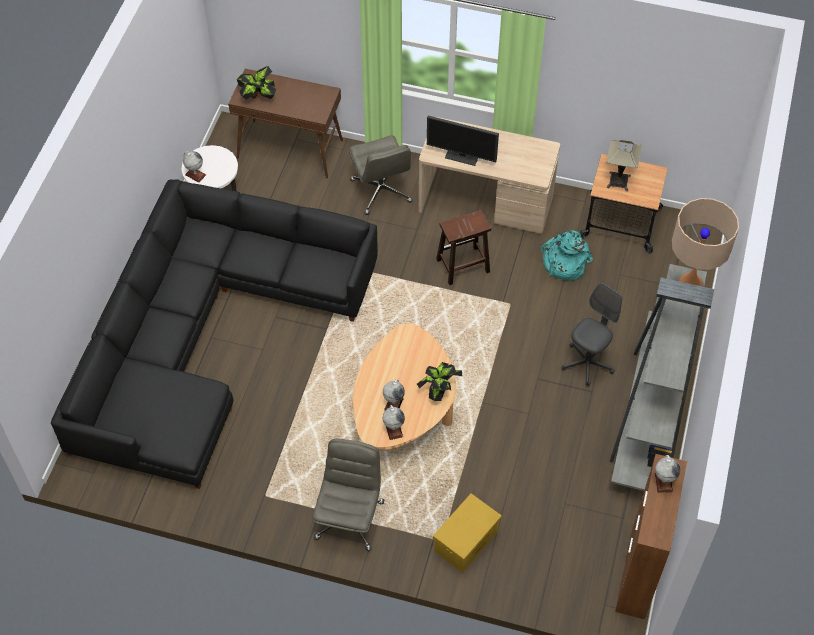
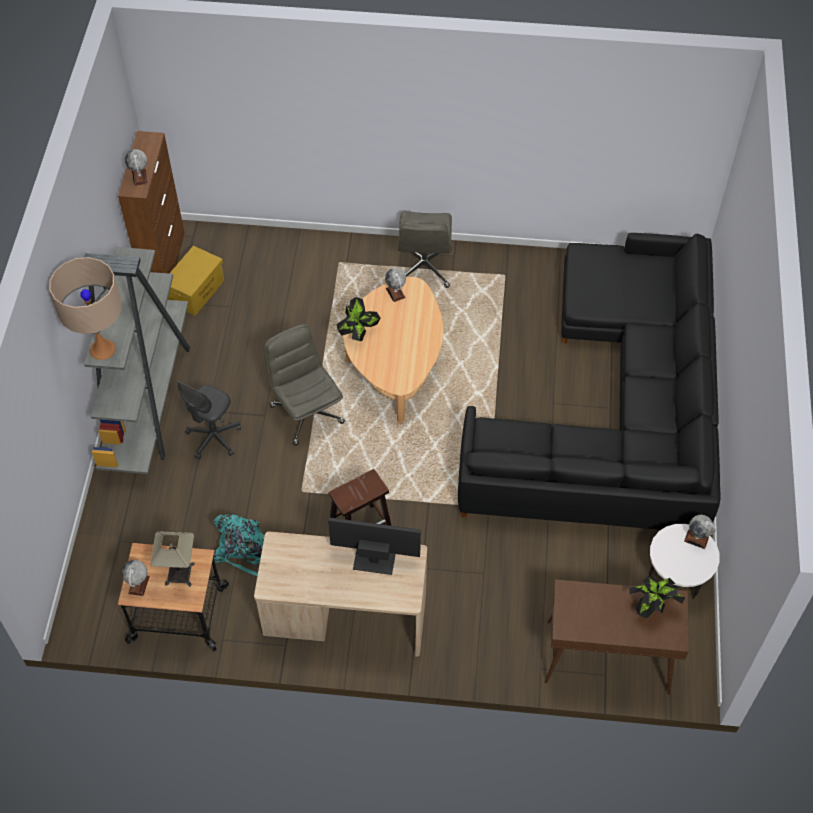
camera: 170 degrees right, 0 degrees up
(381, 191) = (476, 613): grey office chair -> grey office chair (306, 413)
(393, 404) = (400, 315): globe -> globe (139, 585)
(466, 540) = (317, 266): yellow storage box -> yellow storage box (196, 292)

